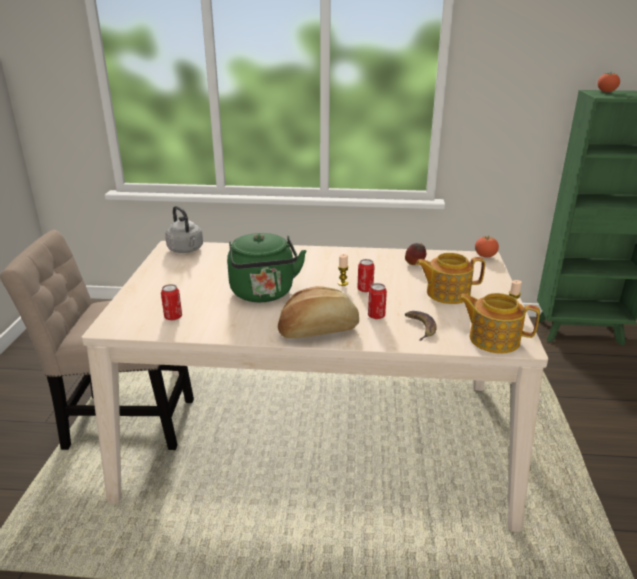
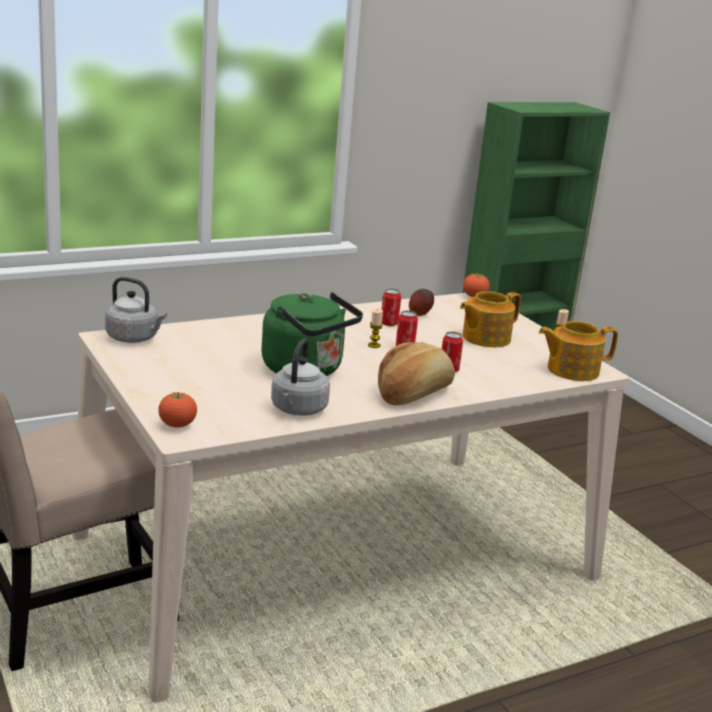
camera: 35 degrees left, 5 degrees down
(173, 317) = (241, 412): can -> can (389, 324)
(212, 324) = (298, 410): none -> grey kettle
(420, 327) = (500, 372): banana -> none
(606, 92) = (518, 105): tomato -> tomato (177, 425)

